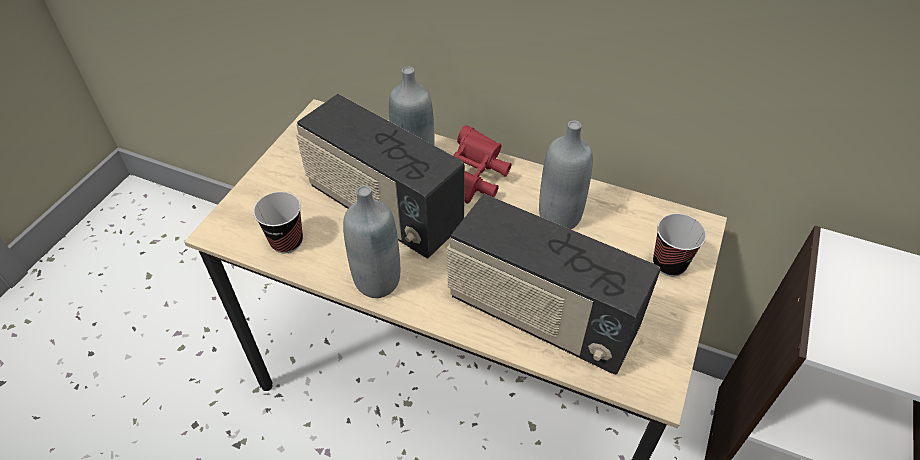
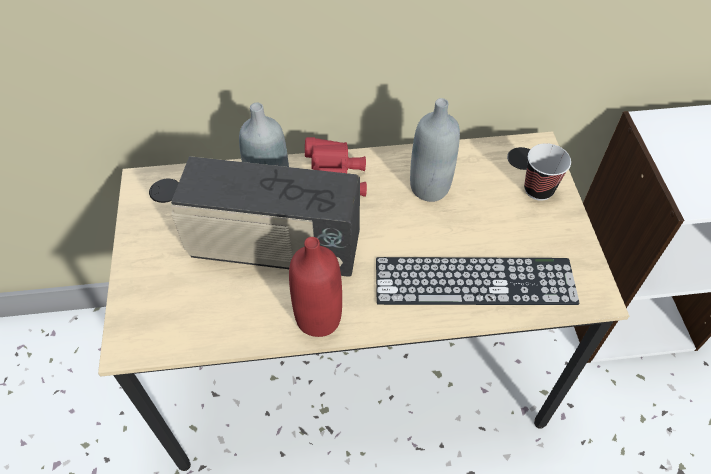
camera: 30 degrees left, 5 degrees up
(286, 241) = (205, 323): cup -> none
(377, 281) = (318, 318): grey bottle -> red bottle
(541, 316) = (475, 281): radio -> keyboard

